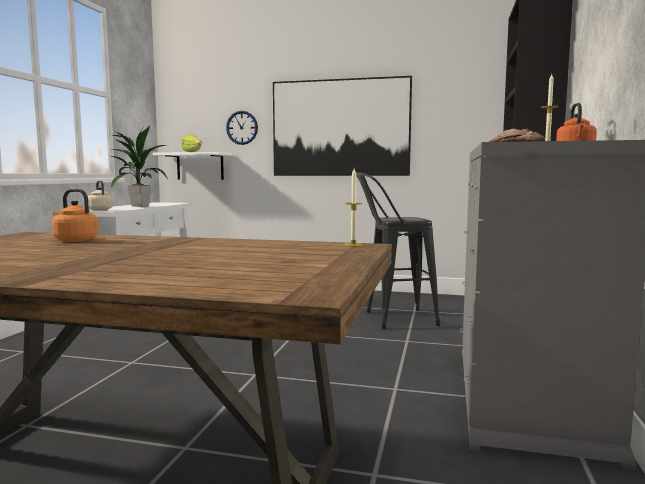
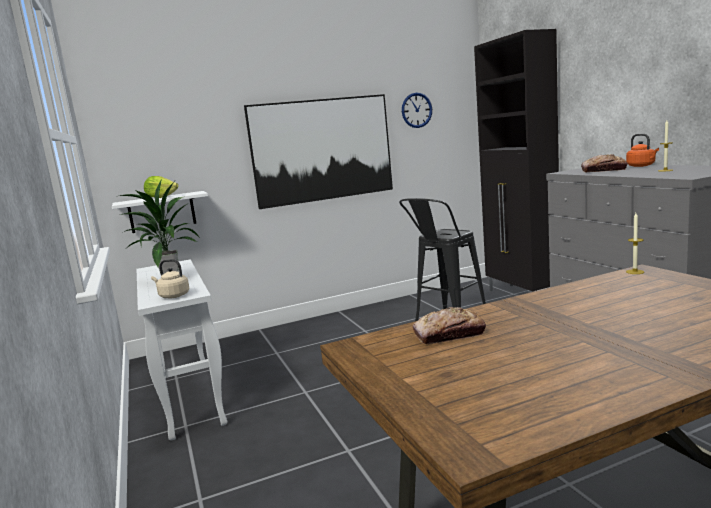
camera: 35 degrees left, 5 degrees up
(74, 240) = (449, 334): orange kettle -> bread
(242, 127) = (211, 160): wall clock -> wall clock (416, 110)

